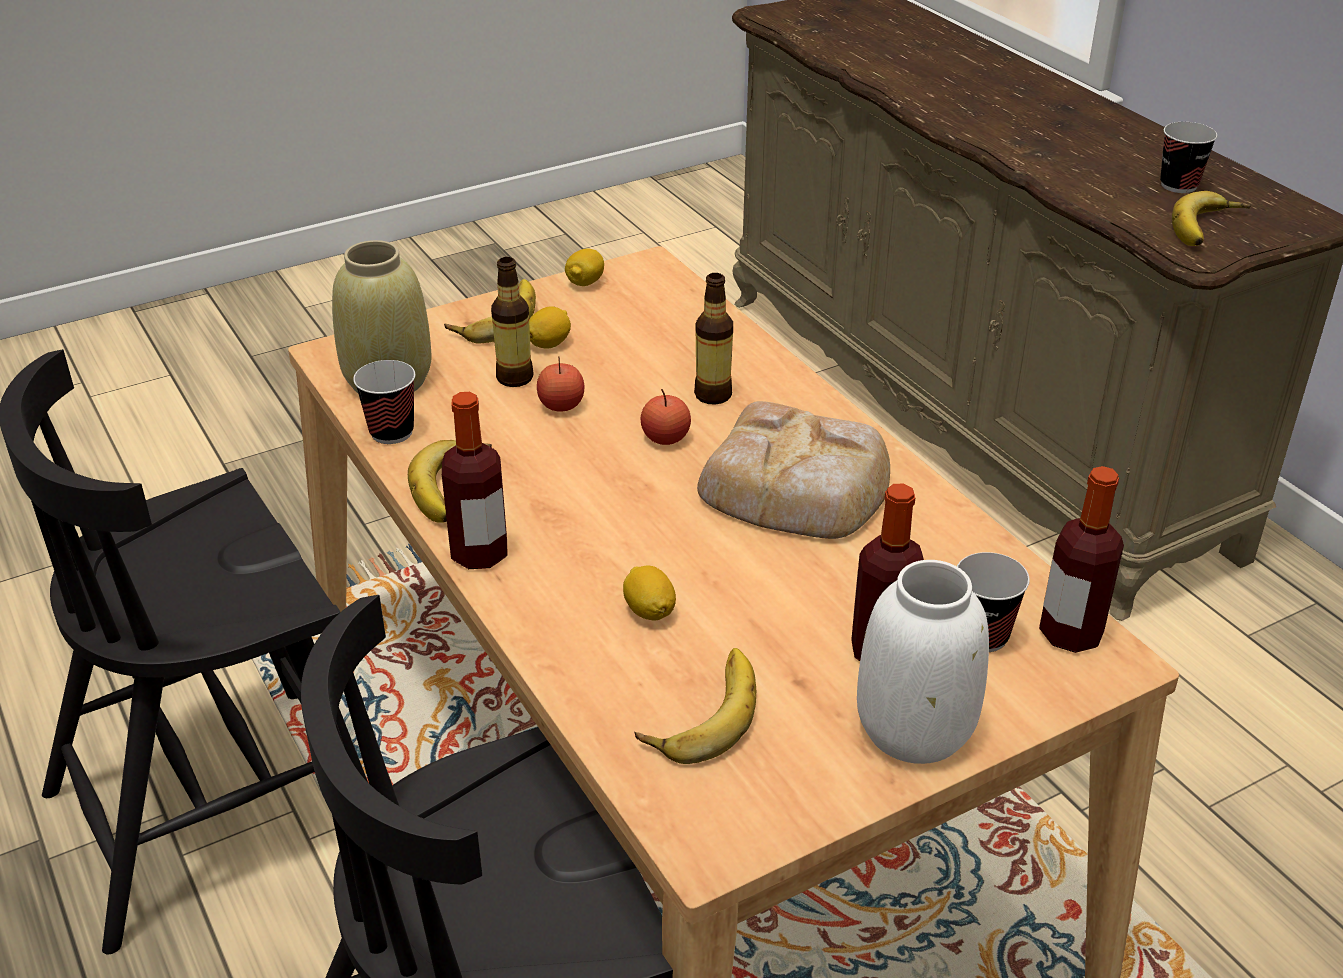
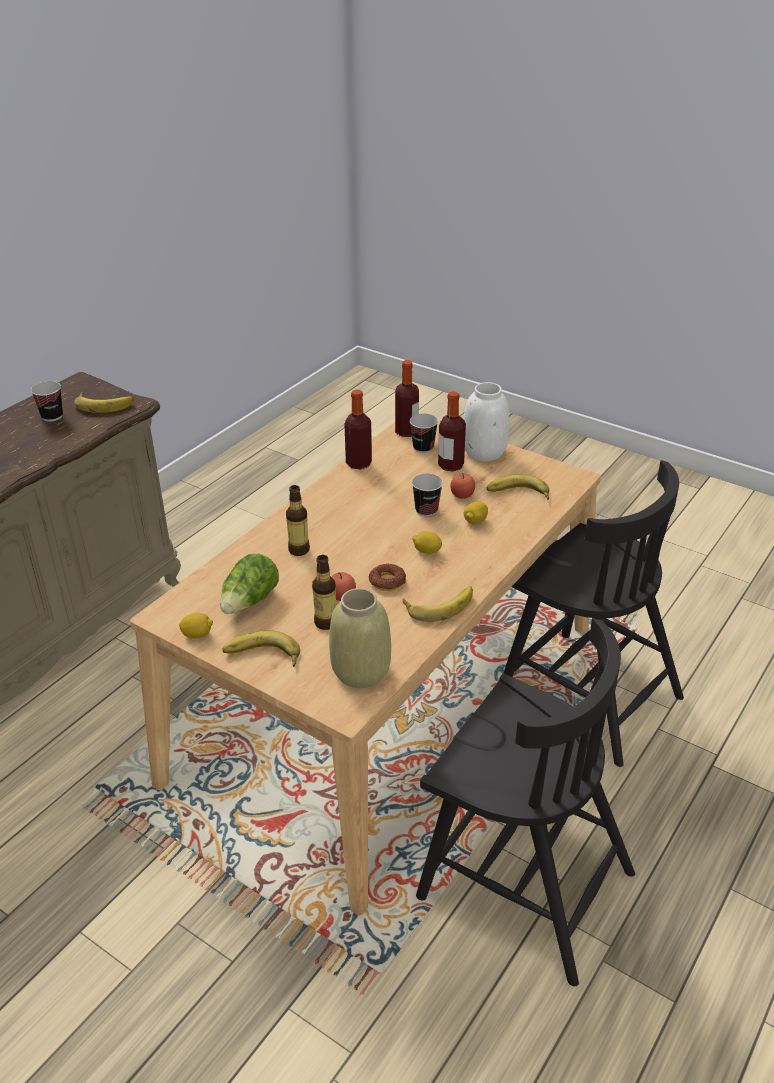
camera: 115 degrees left, 0 degrees up
(391, 432) = (409, 647): cup -> cup (426, 510)
(479, 553) = (479, 578): bottle -> bottle (358, 463)
(549, 343) = (280, 623): lemon -> lemon (427, 551)
(559, 456) = (387, 581): none -> donut
(620, 330) = (250, 601): none -> lettuce
(665, 438) = (348, 553): apple -> apple (462, 495)
(797, 486) = (359, 507): bread -> none

